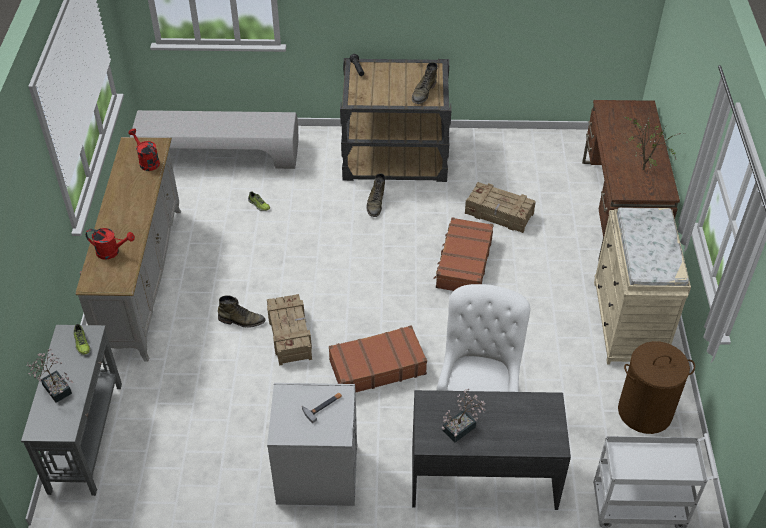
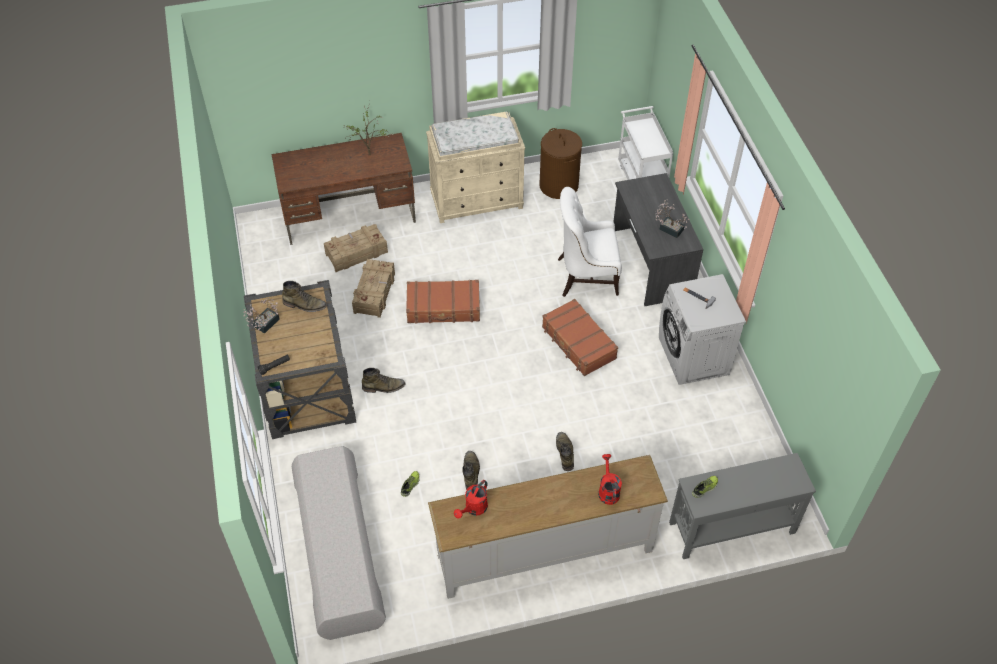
camera: 105 degrees left, 5 degrees up
(56, 386) = (756, 488): potted plant -> potted plant (264, 324)
(253, 247) = (471, 472): none -> green boot
(290, 335) = (567, 411): crate -> crate (356, 253)

